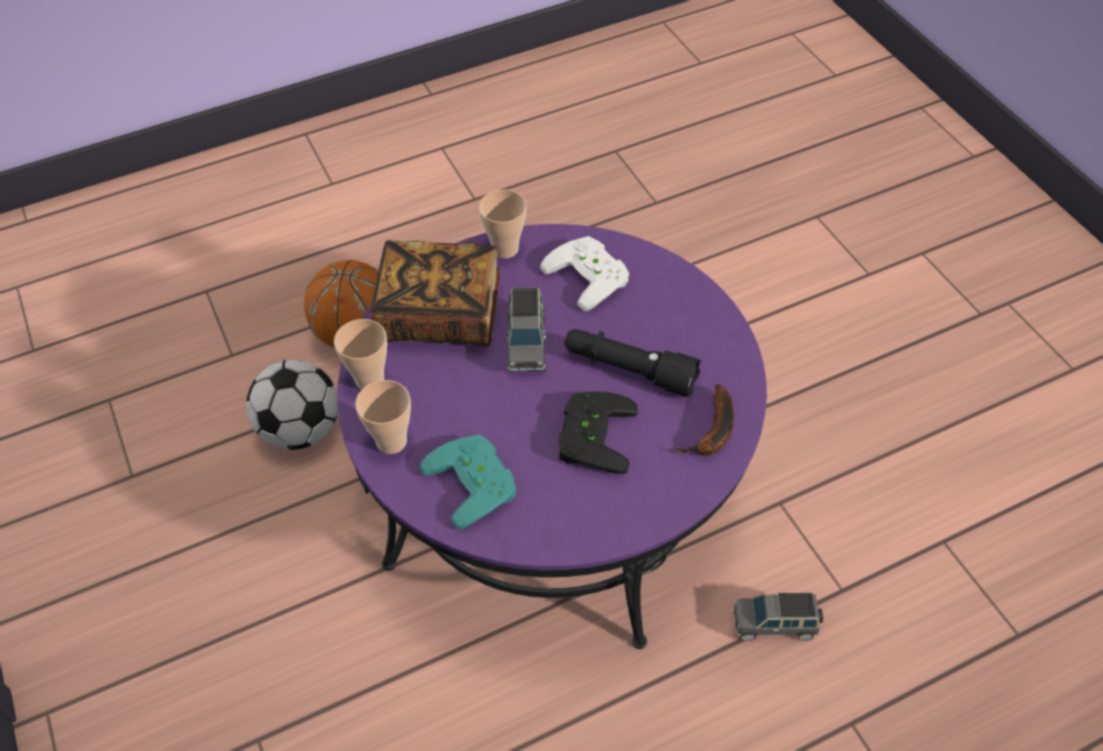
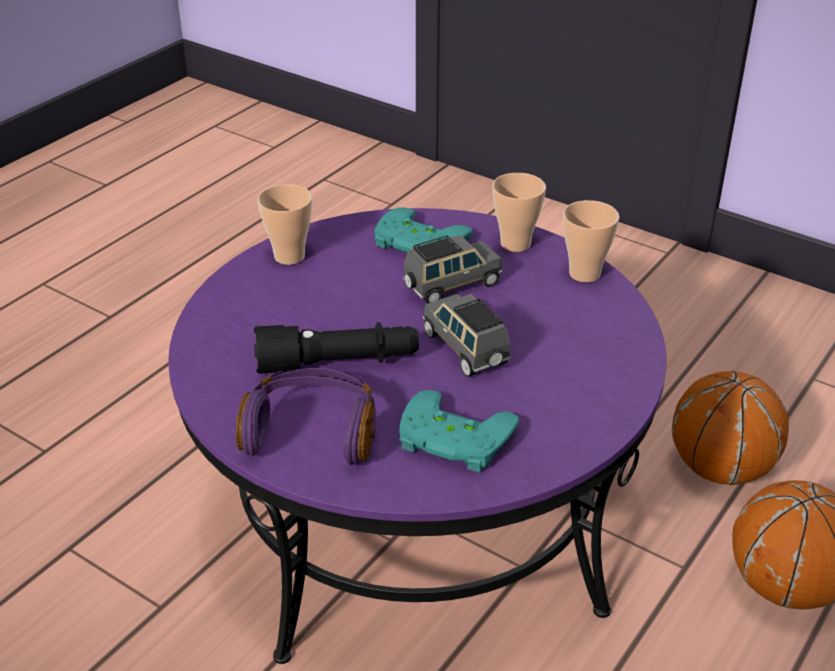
camera: 150 degrees right, 15 degrees down
(301, 430) = (720, 469): football -> basketball
(440, 314) = (580, 343): book -> none
(505, 249) = (581, 432): cup -> cup (289, 256)
(590, 435) = (340, 302): black game controller -> none
(591, 275) = (451, 441): white game controller -> turquoise game controller
(679, 318) = (312, 431): none -> purple headphones
(713, 432) = (218, 341): banana -> none
(775, 624) = (134, 494): grey toy car -> grey toy car (451, 286)

